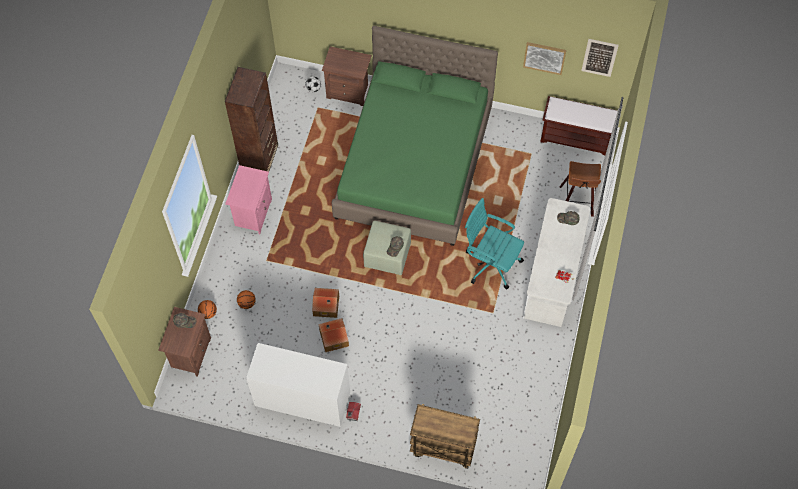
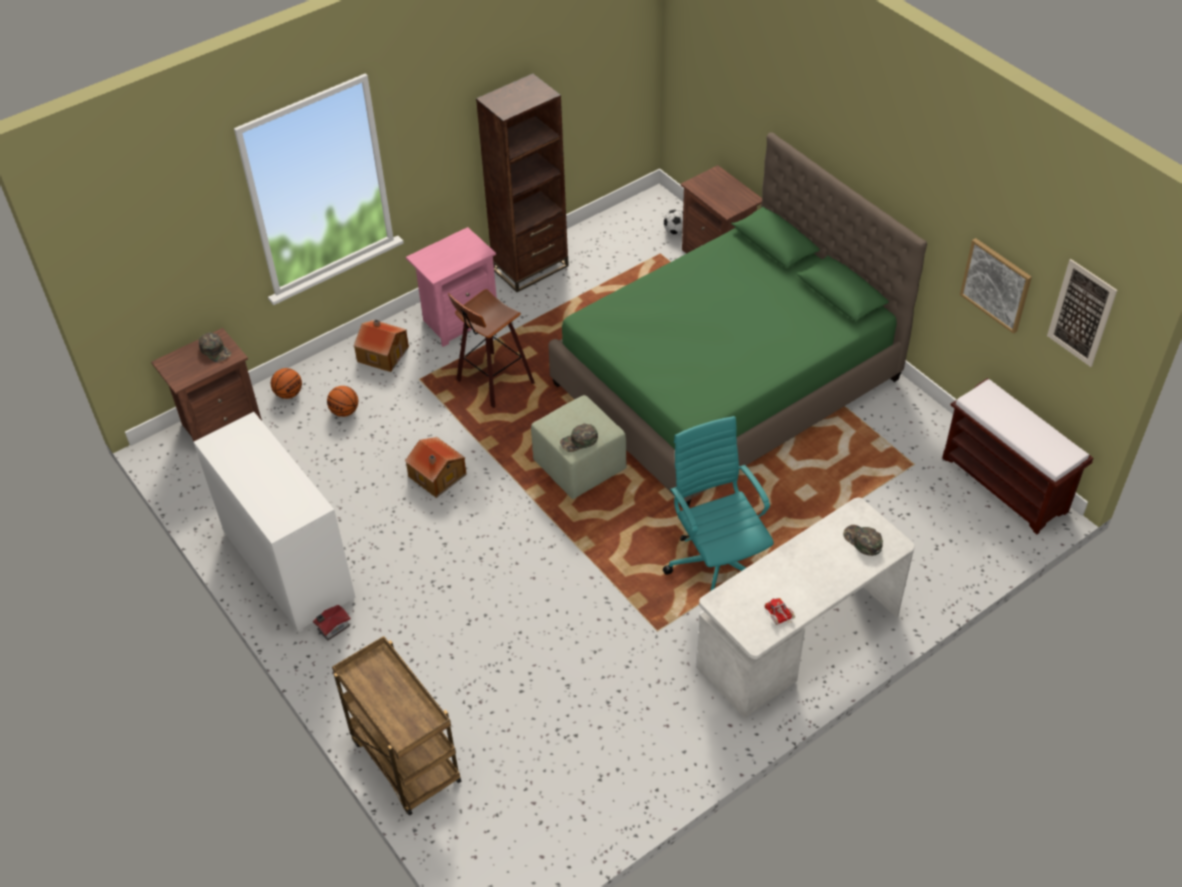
camera: 40 degrees right, 15 degrees down
(333, 338) = (406, 518): toy house -> toy house (382, 353)
(577, 202) = (930, 568): stool -> stool (492, 382)

